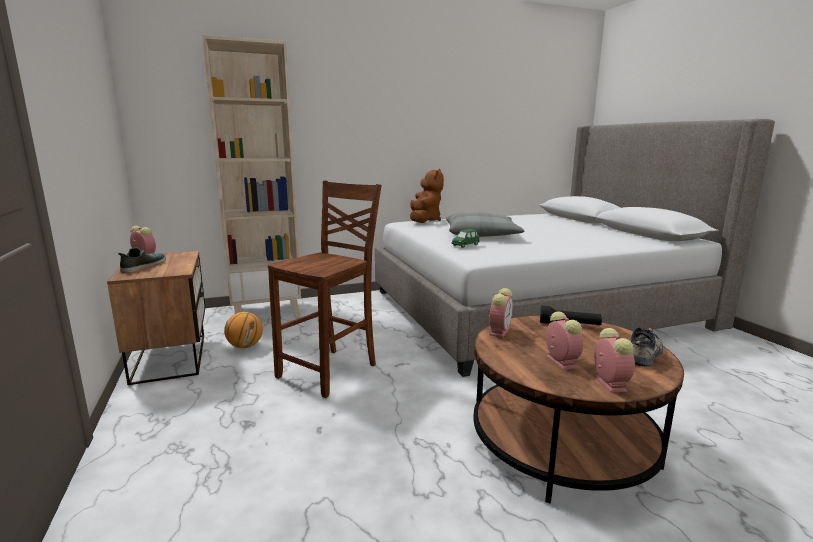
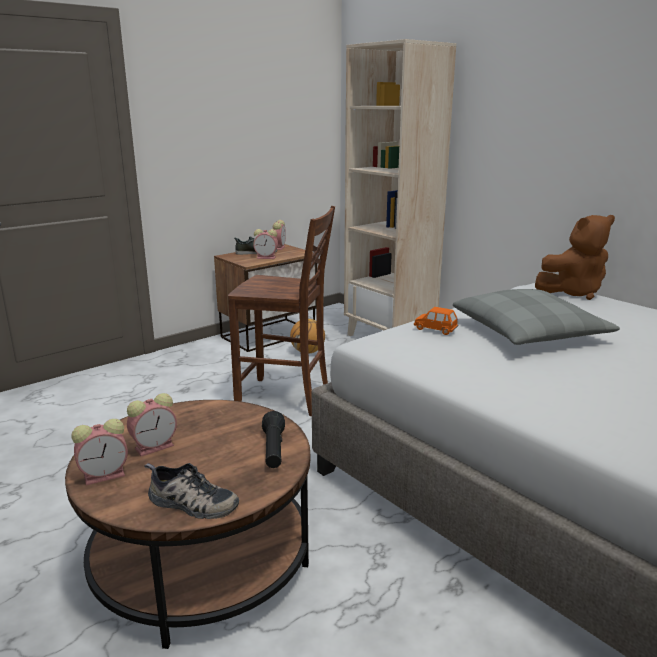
camera: 70 degrees right, 5 degrees up
(465, 245) = (435, 329): green toy car -> orange toy car
(499, 331) = (231, 409): alarm clock -> alarm clock (267, 257)

